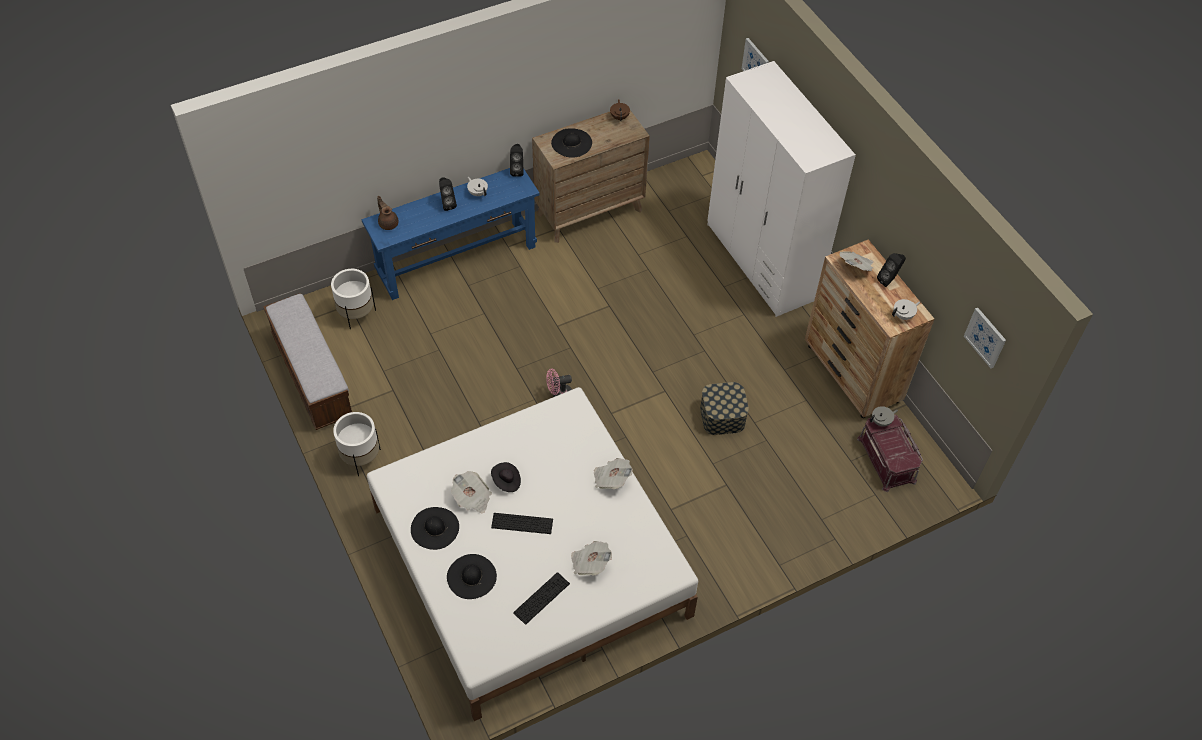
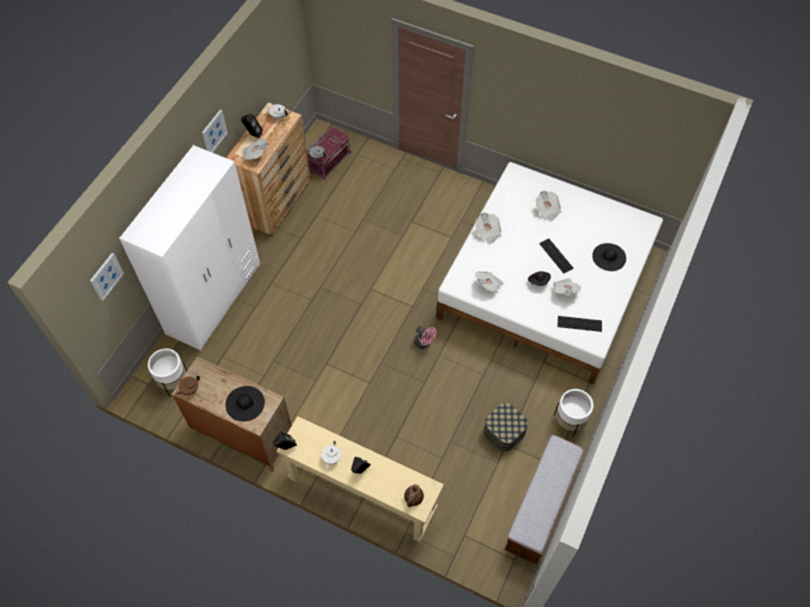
camera: 125 degrees left, 5 degrees up
(356, 314) = (468, 522): white planter -> white planter (173, 381)
(434, 528) = (601, 295): black hat -> none
(457, 259) = (362, 493): blue console table -> beige console table
(541, 598) = (587, 218): keyboard -> keyboard (579, 323)
(544, 432) = (489, 285): none -> newspaper
(722, 416) = (364, 249): storage box -> storage box (504, 431)
(985, 337) = (285, 51): picture -> picture (214, 132)

